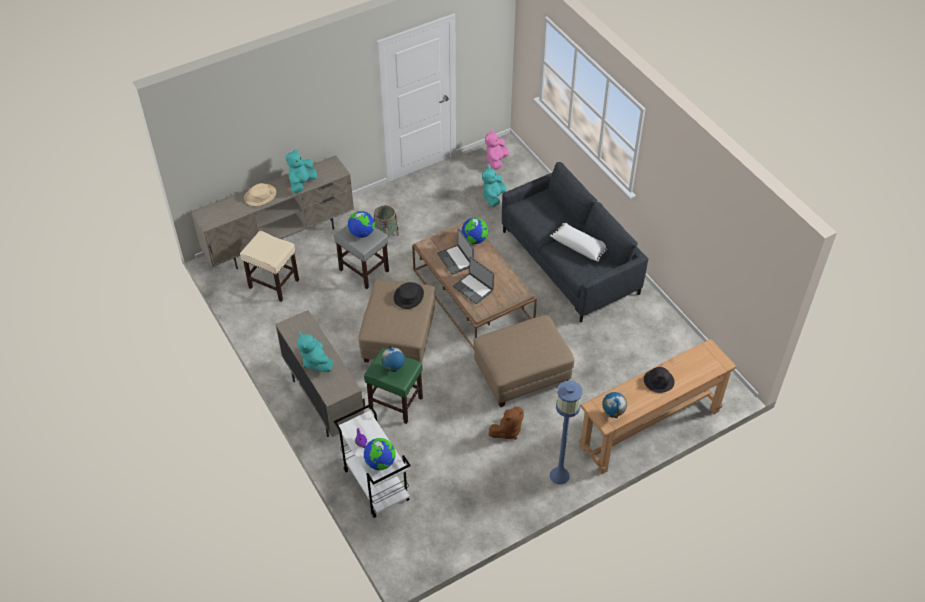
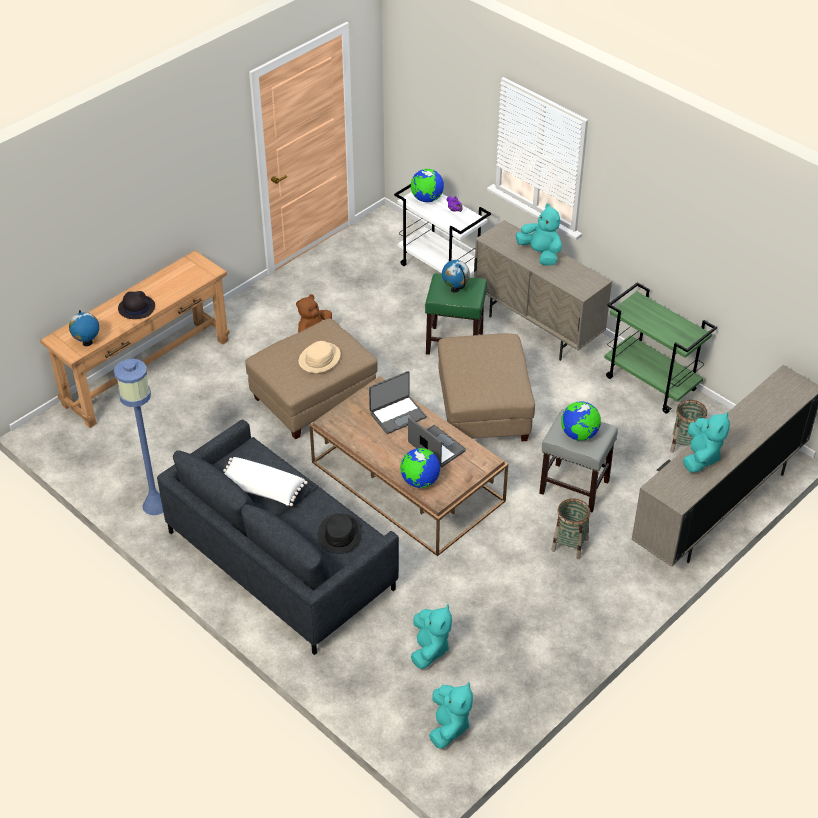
camera: 165 degrees right, 5 degrees down
(260, 195) = (747, 427): beige hat -> beige hat (319, 358)
(265, 334) = (651, 383): none -> green cart
(273, 284) = (685, 444): beige stool -> basket
(408, 296) = (478, 382): black hat -> black hat (340, 534)
(473, 288) = (397, 415): laptop -> laptop turned 120 degrees clockwise
(496, 161) = (449, 726): pink plush toy -> turquoise plush toy
(559, 475) = (246, 311): blue floor lamp -> blue floor lamp (155, 505)
(613, 414) = (188, 268): globe -> globe (87, 343)

